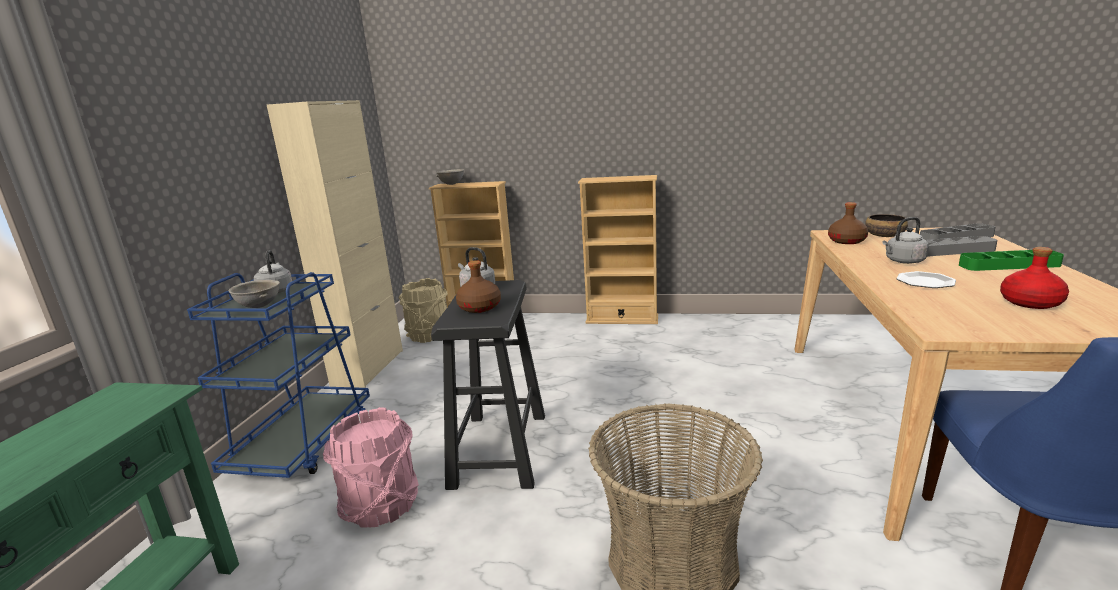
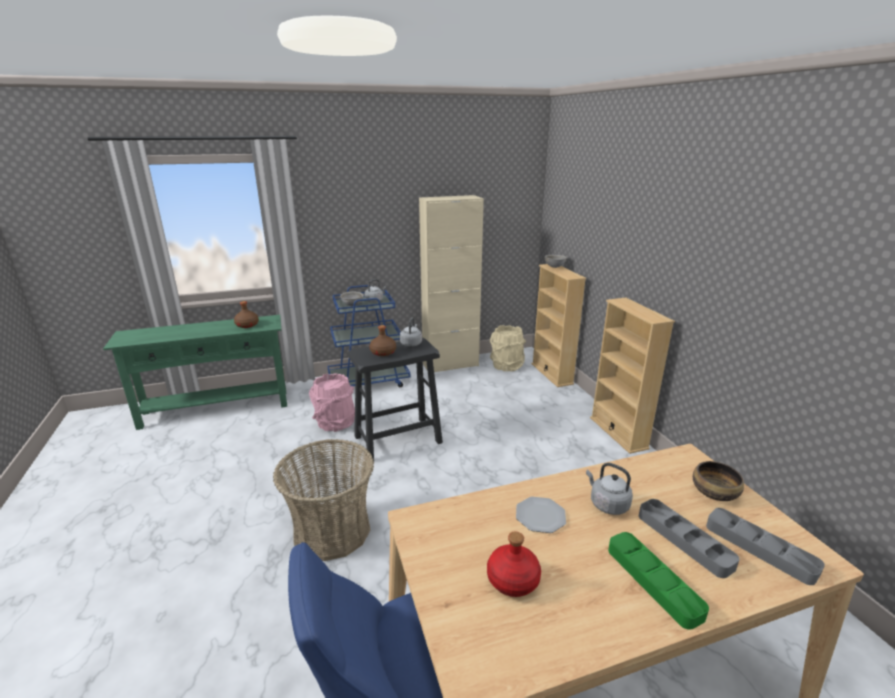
camera: 60 degrees right, 5 degrees up
(847, 241) = (662, 467): brown bottle -> brown bottle (247, 325)

